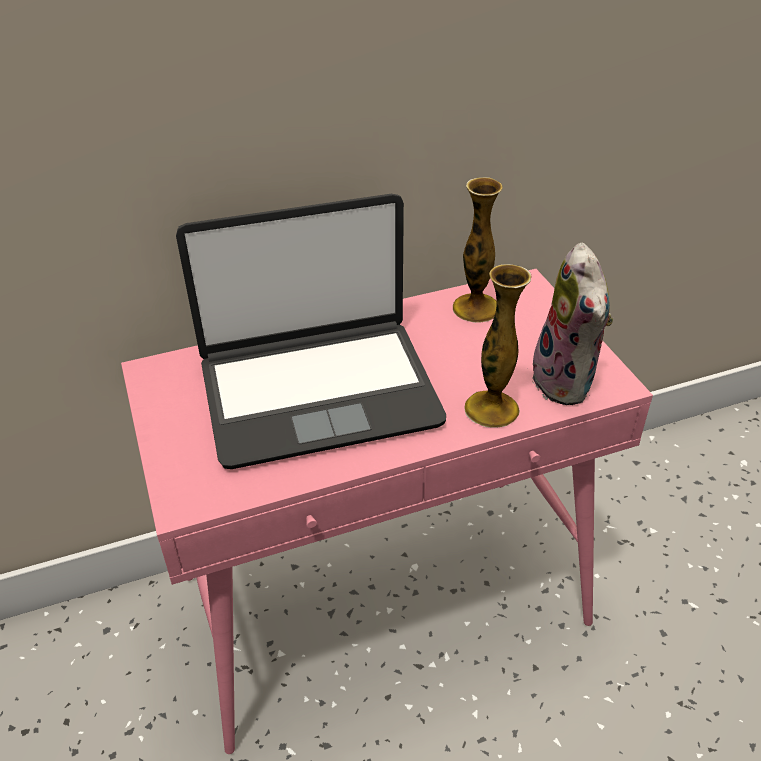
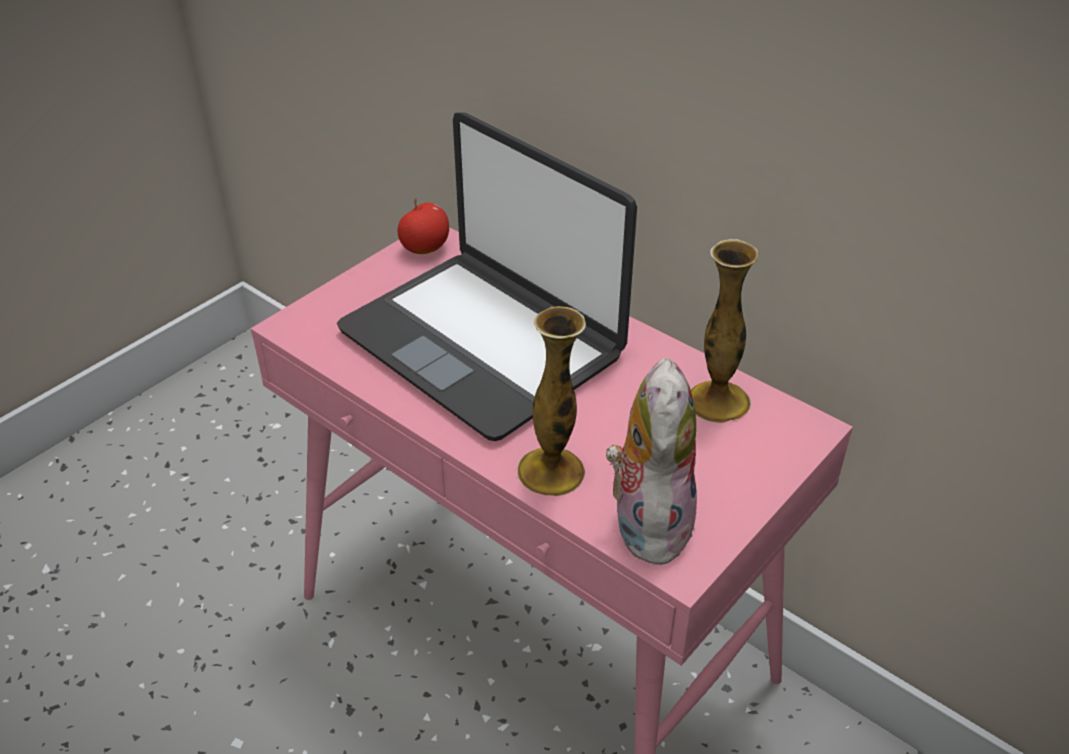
camera: 60 degrees right, 0 degrees up
(160, 381) = (425, 249): none -> apple
(568, 382) = (647, 521): plush toy -> plush toy turned 135 degrees clockwise

